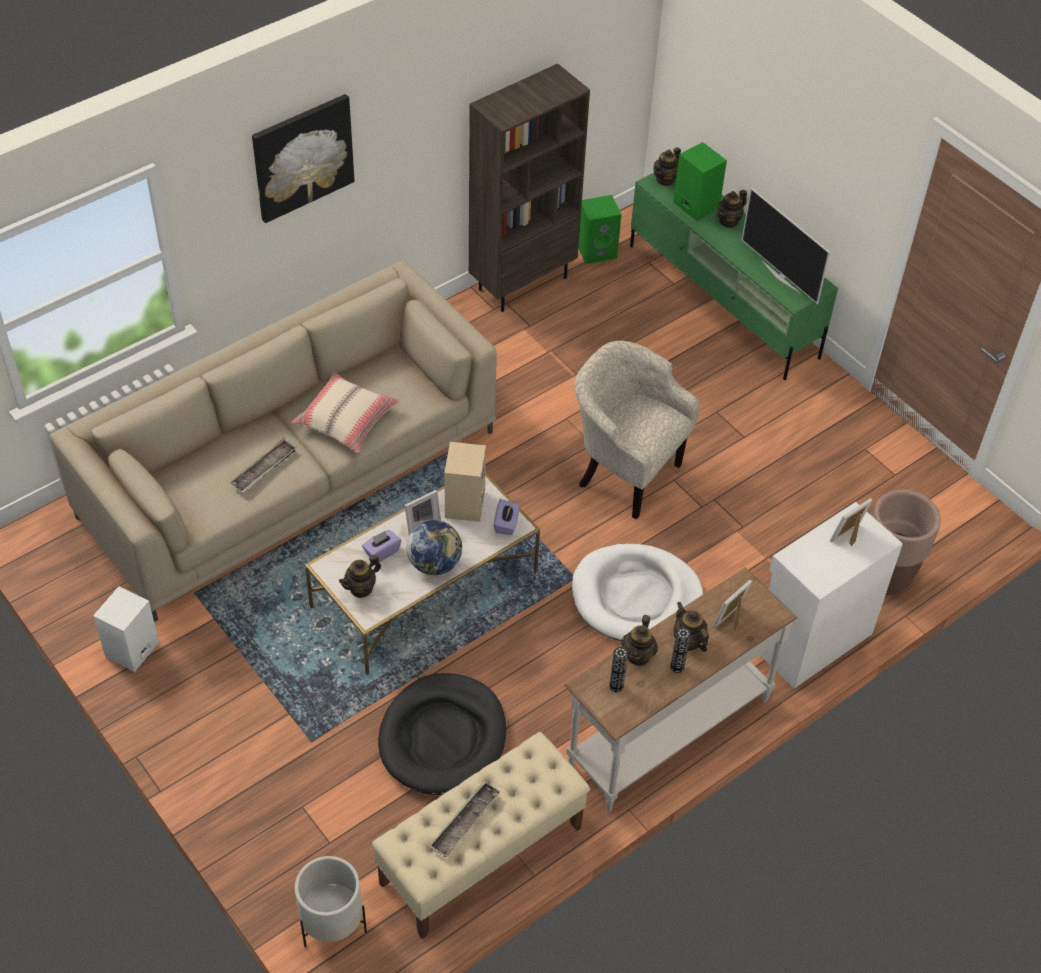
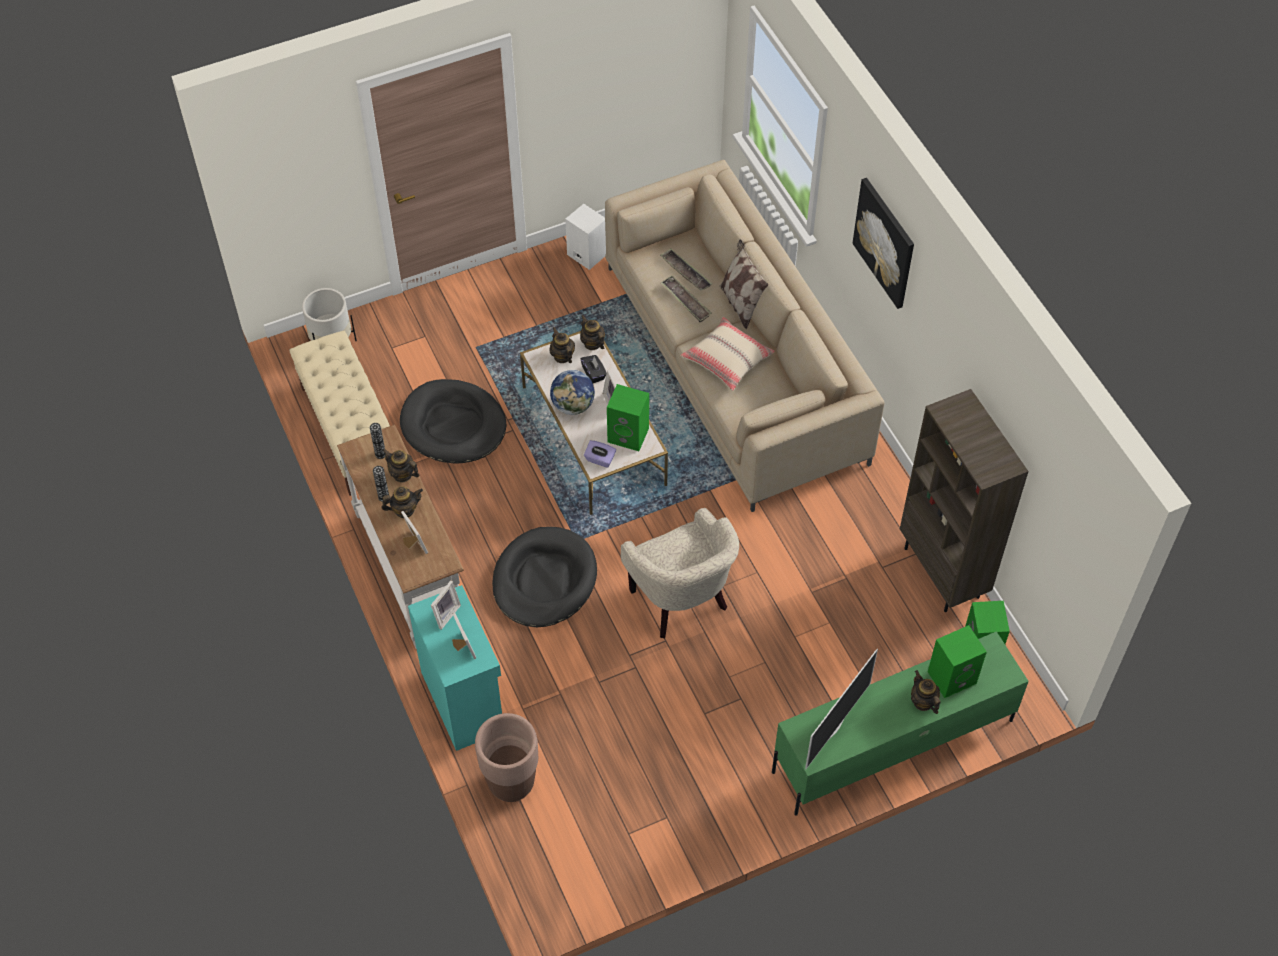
camera: 105 degrees right, 5 degrees up
(257, 420) = (741, 303): none -> pillow
(382, 552) = (594, 374): purple tissue box -> black tissue box
(464, 503) = (629, 435): beige speaker -> green speaker
(465, 822) = (336, 380): tray -> tray (686, 272)
(624, 473) = (682, 603): beige armchair -> beige armchair turned 105 degrees clockwise
(636, 598) = (544, 580): white dog bed -> black dog bed
(665, 179) = (996, 659): teapot -> teapot (592, 343)
(781, 276) = (832, 727): television -> television turned 150 degrees clockwise
(811, 640) = (463, 700): white cabinet -> turquoise cabinet
(815, 562) = (445, 614): none -> picture frame

